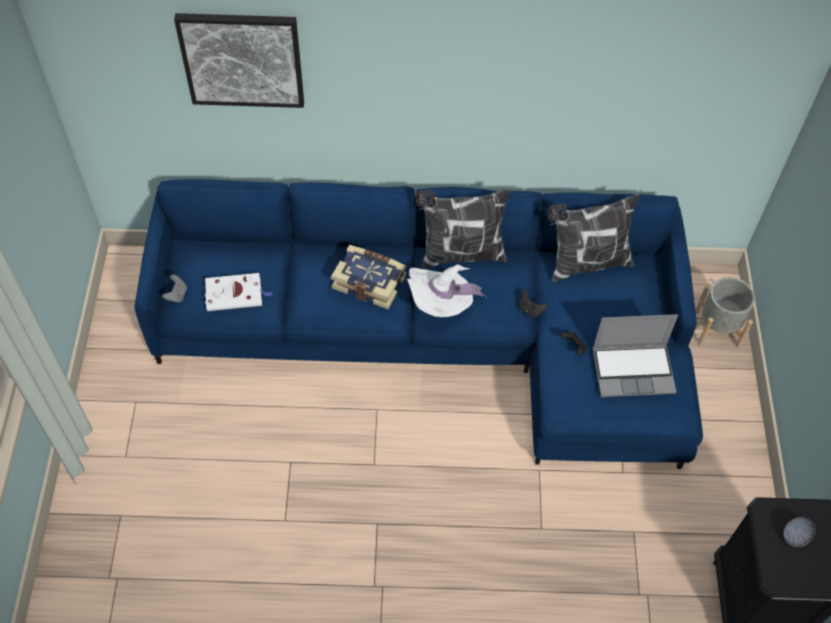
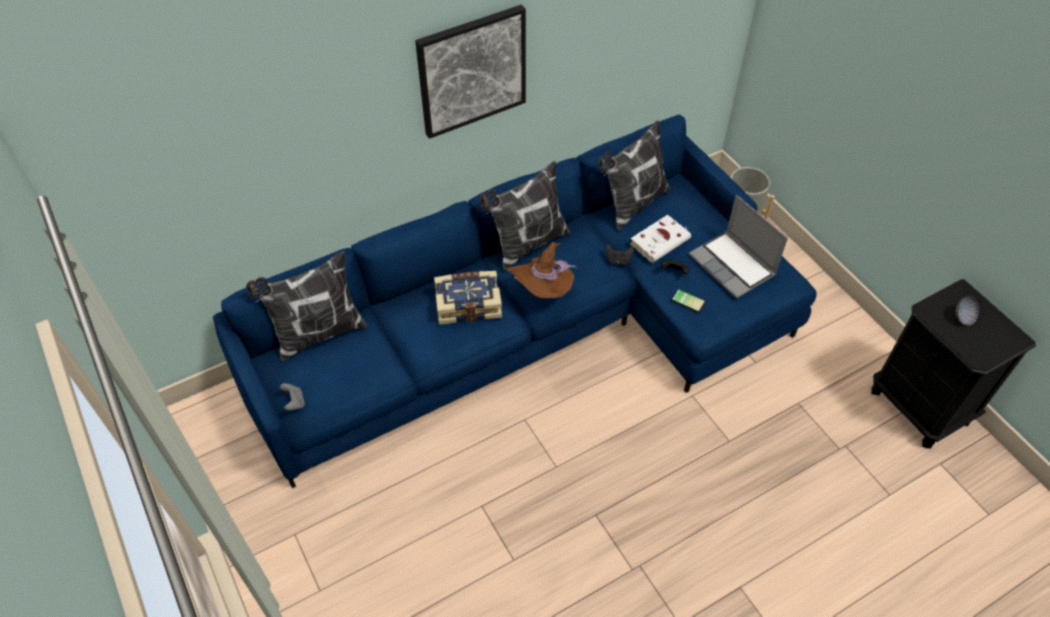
camera: 30 degrees left, 5 degrees down
(232, 246) = (317, 334): none -> pillow
(236, 294) = (352, 373): white book -> white book (661, 240)
(242, 59) = (276, 127): picture -> picture (472, 71)
(441, 304) = (544, 291): white hat -> brown hat
(567, 380) = (689, 299): none -> phone
(634, 370) = (733, 266): laptop -> laptop turned 90 degrees clockwise

